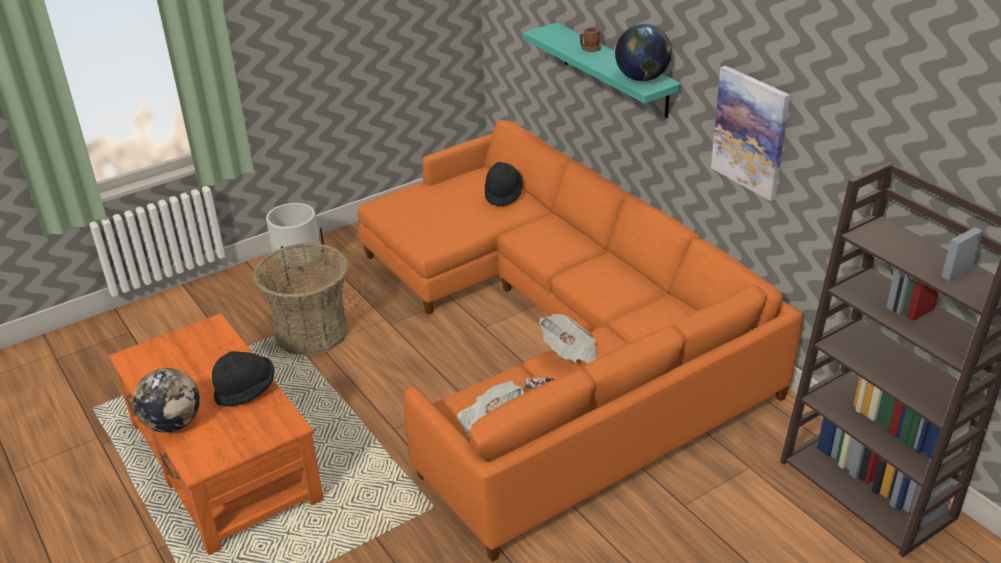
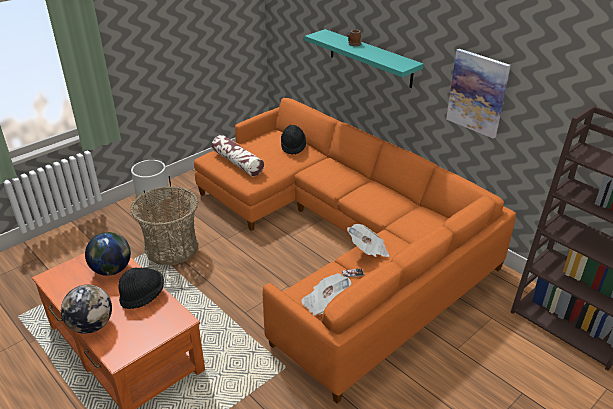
camera: 10 degrees left, 0 degrees up
(418, 214) = (238, 163): none -> pillow
(642, 78) = (396, 61): globe -> globe (112, 269)

